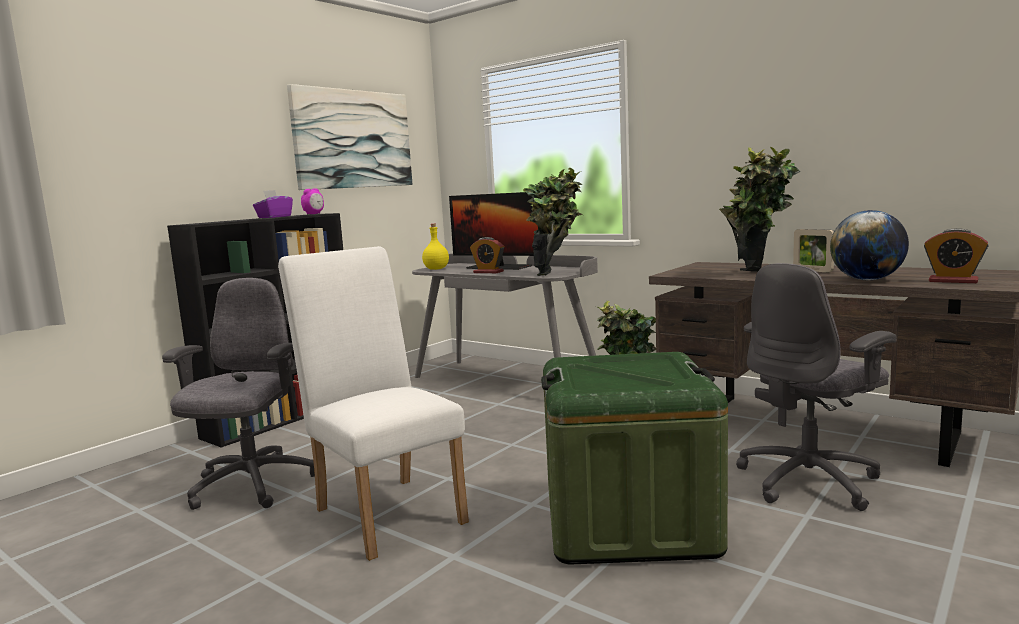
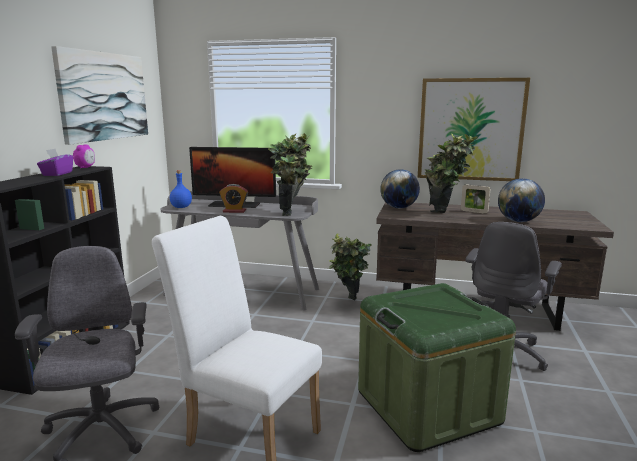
camera: 25 degrees left, 5 degrees up
(436, 269) = (181, 207): yellow bottle -> blue bottle
(702, 267) = (399, 208): none -> globe
(817, 147) = (470, 129): none -> picture
(953, 281) = (565, 222): alarm clock -> none

